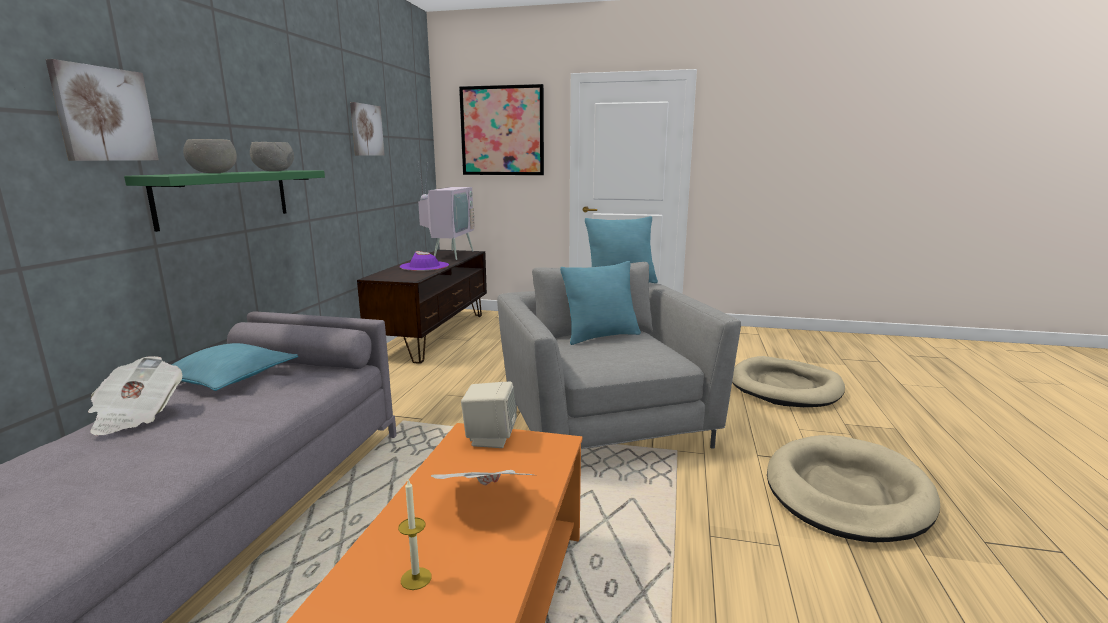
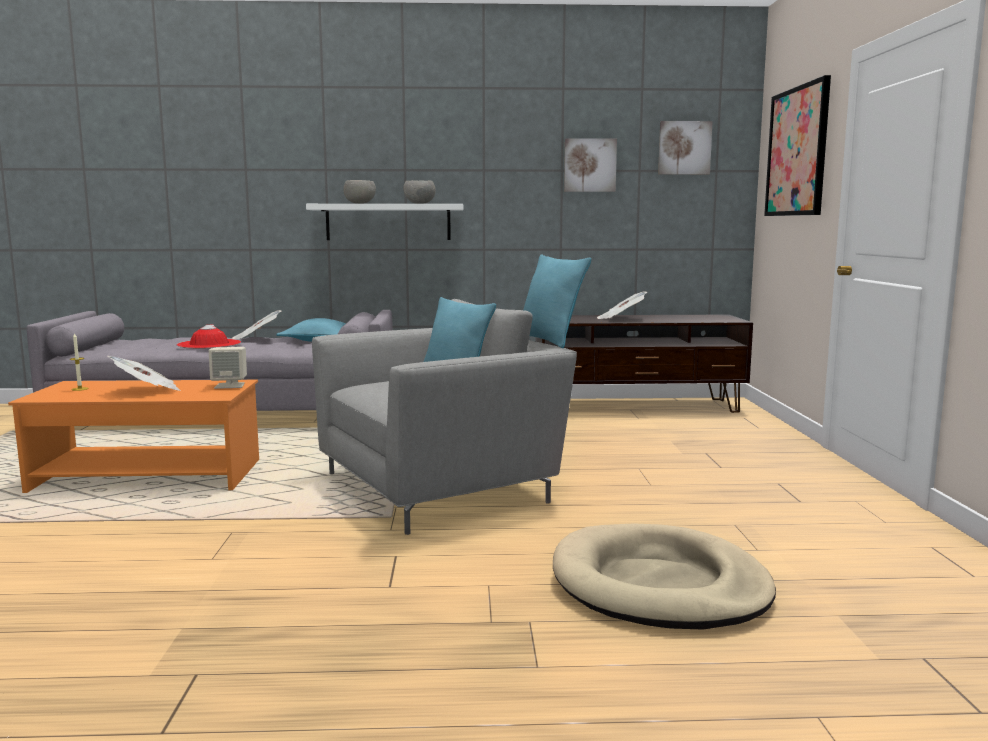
camera: 75 degrees right, 5 degrees down
(104, 114) = (306, 168): picture -> picture (684, 148)
(157, 450) = (209, 344): none -> red hat
(225, 197) = (388, 222): green shelf -> white shelf
(424, 266) = (621, 319): purple hat -> newspaper
(449, 254) = (701, 318): television -> none
(846, 493) = (310, 599): beige dog bed -> none

